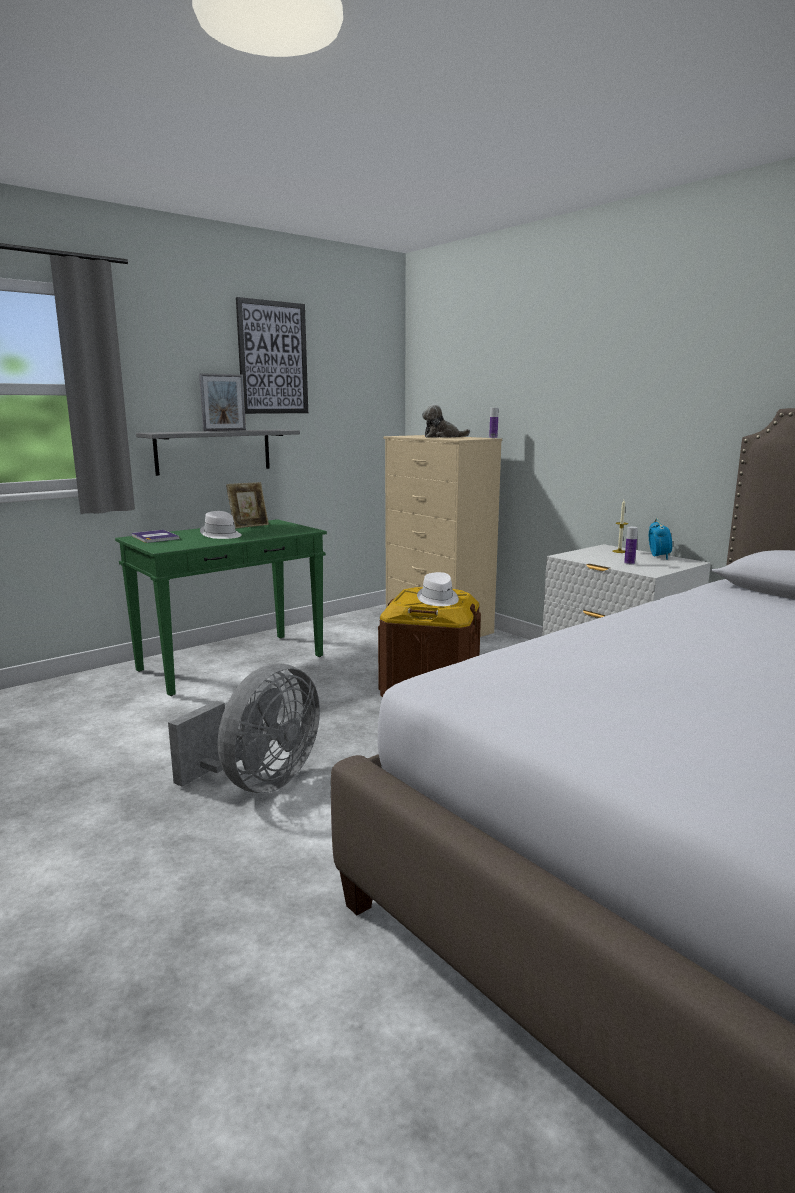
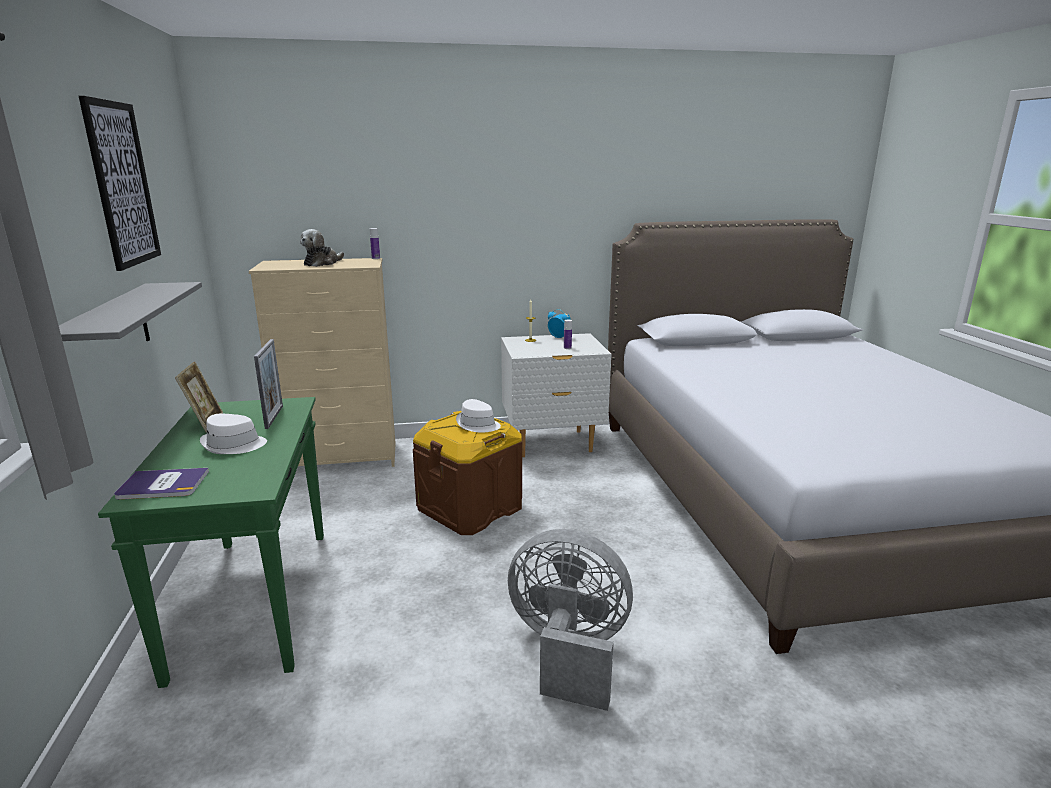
camera: 60 degrees left, 5 degrees up
(224, 430) = (121, 301): picture frame -> picture frame (274, 417)
(259, 783) = (568, 652): grey fan -> grey fan turned 45 degrees counterclockwise

